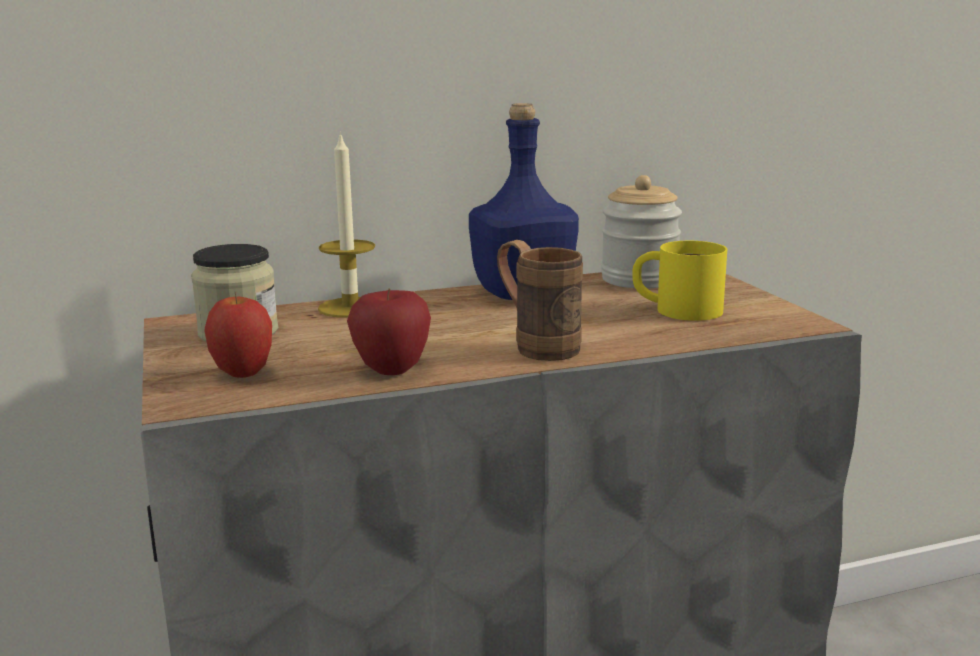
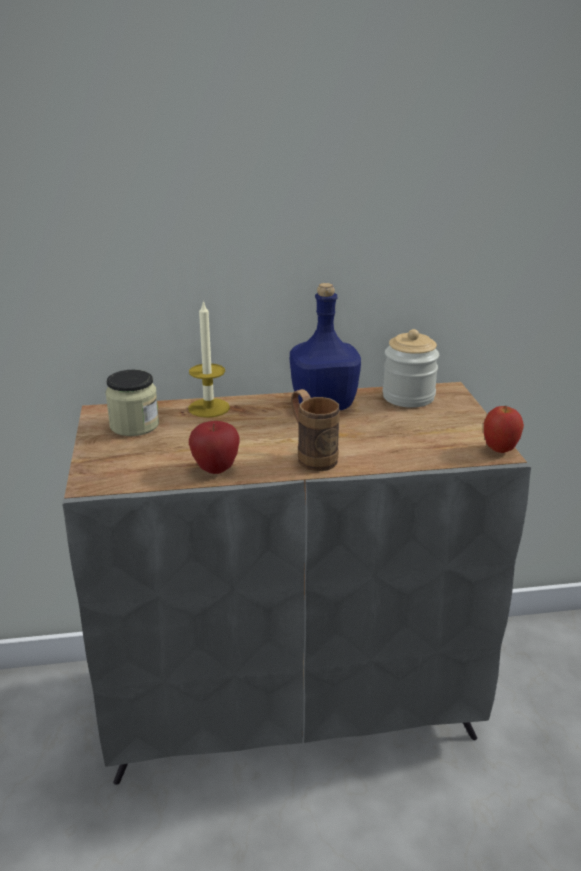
camera: 10 degrees right, 10 degrees up
(243, 375) = (128, 463): apple -> apple (500, 450)
(676, 309) = (418, 429): yellow mug -> none

